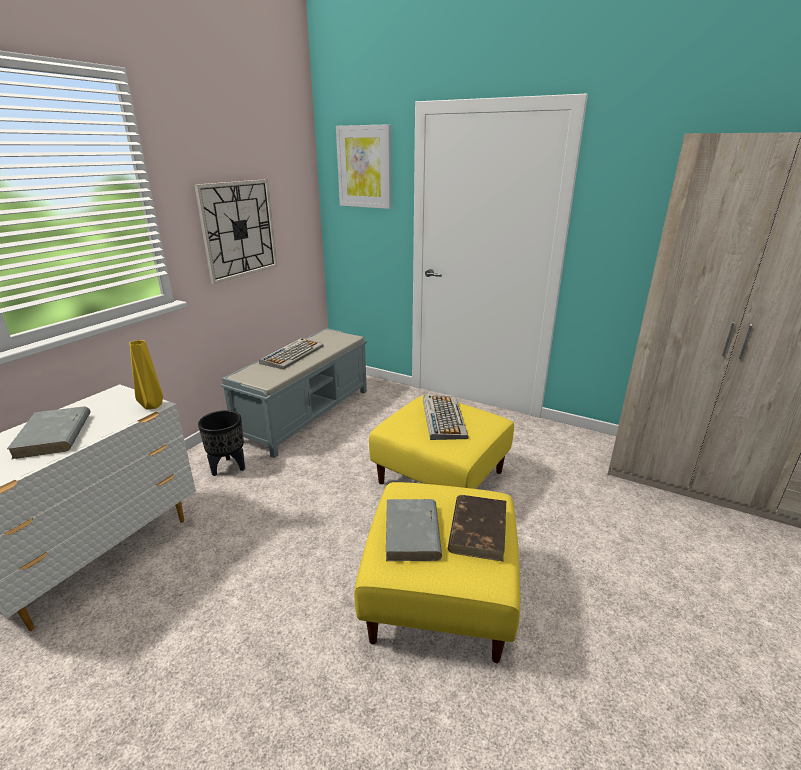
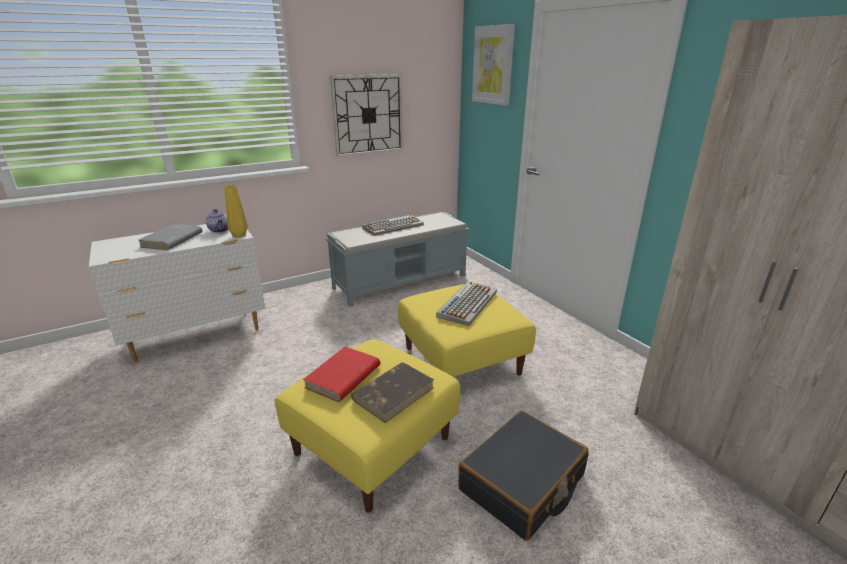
camera: 30 degrees right, 0 degrees up
(113, 405) = (220, 230): none -> teapot
(228, 467) = (314, 304): black planter -> none
(412, 533) = (343, 377): grey book -> red book
(589, 569) = (522, 483): none -> black suitcase

